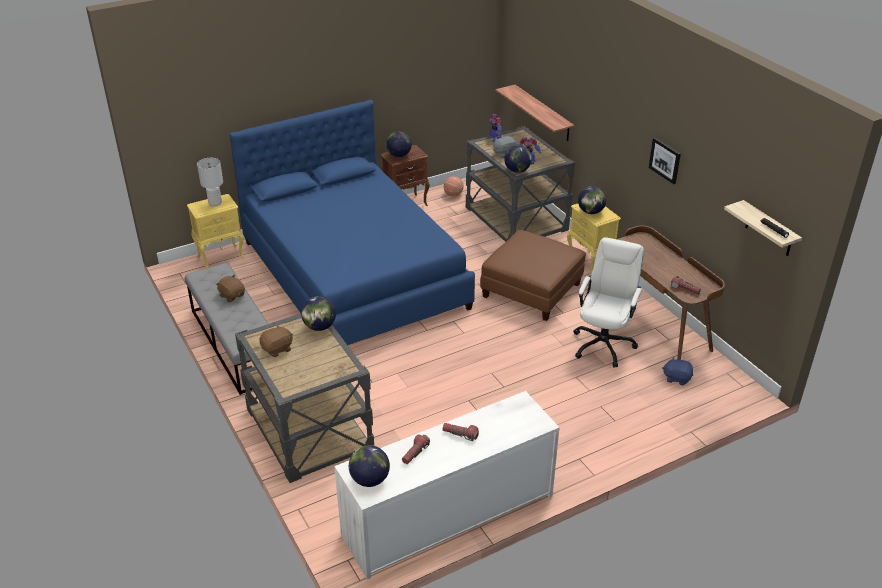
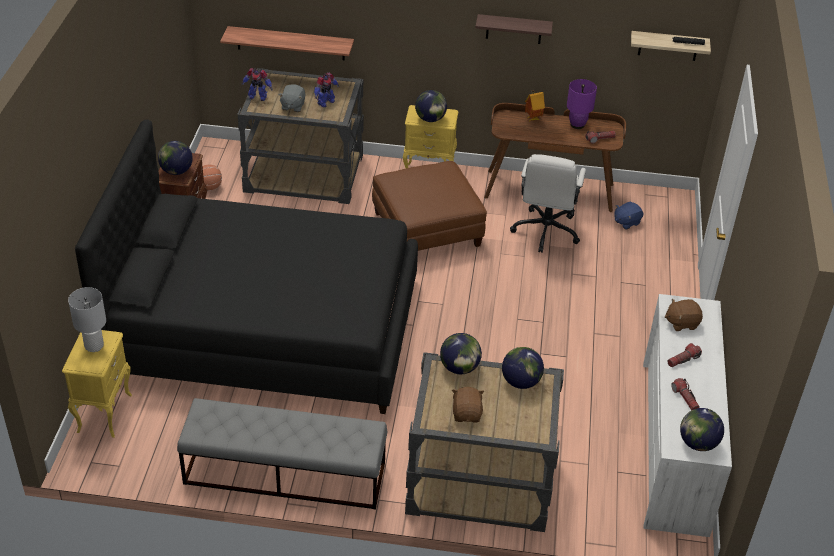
camera: 55 degrees left, 5 degrees up
(232, 295) = (267, 421): brown plush toy -> brown plush toy (681, 323)
(354, 274) = (264, 326): blue bed -> black bed
(517, 171) = (335, 116): globe -> globe (520, 382)
(603, 344) = (545, 233): white office chair -> white office chair turned 135 degrees counterclockwise
(659, 250) = (532, 118): none -> toy house
(665, 160) = (514, 29): picture -> shelf
(685, 272) = (577, 125): none -> purple table lamp

